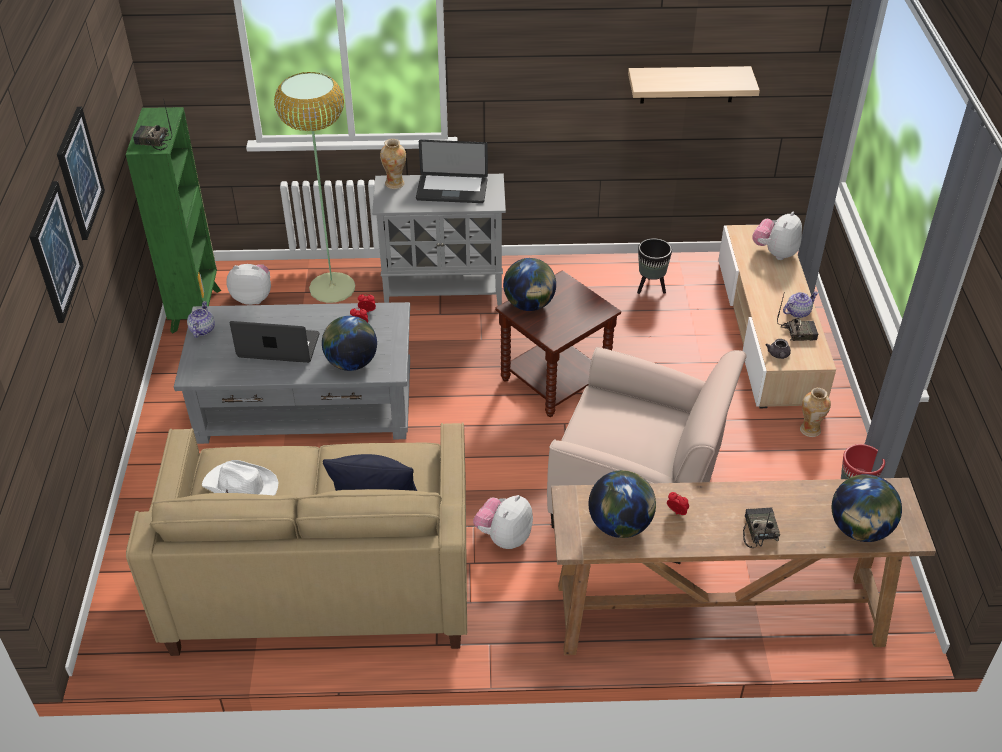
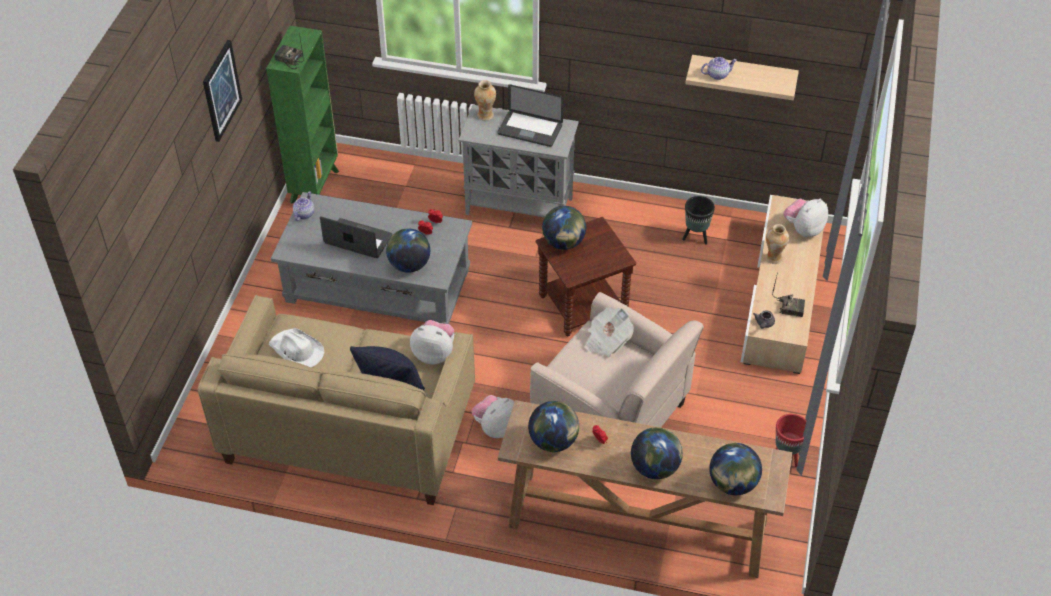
camera: 15 degrees right, 5 degrees up
(55, 252) = (189, 155): picture -> none
(253, 297) = (363, 183): plush toy -> plush toy (434, 354)
(332, 288) = (429, 186): floor lamp -> none
(620, 402) = (607, 341): none -> newspaper
(758, 530) = (655, 467): radio -> globe
(798, 312) = (798, 288): teapot -> teapot (717, 74)
(810, 430) = (777, 391): vase -> vase (773, 258)

